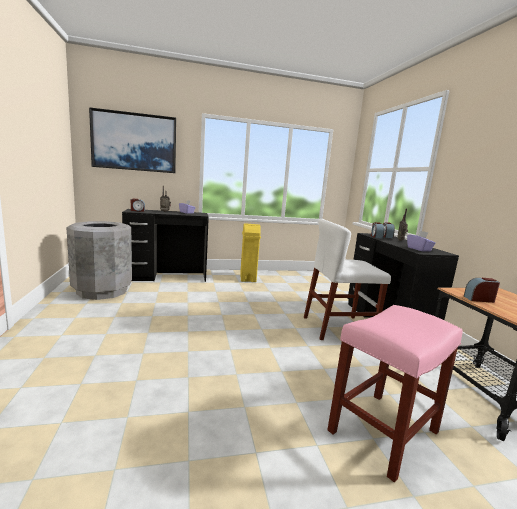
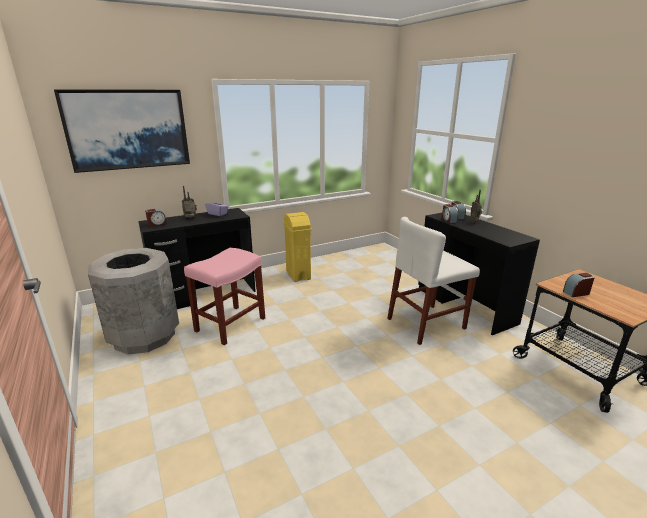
camera: 15 degrees left, 10 degrees up
(383, 432) = (521, 434): pink stool -> pink stool (230, 325)
(419, 249) = (502, 237): purple tissue box -> none

